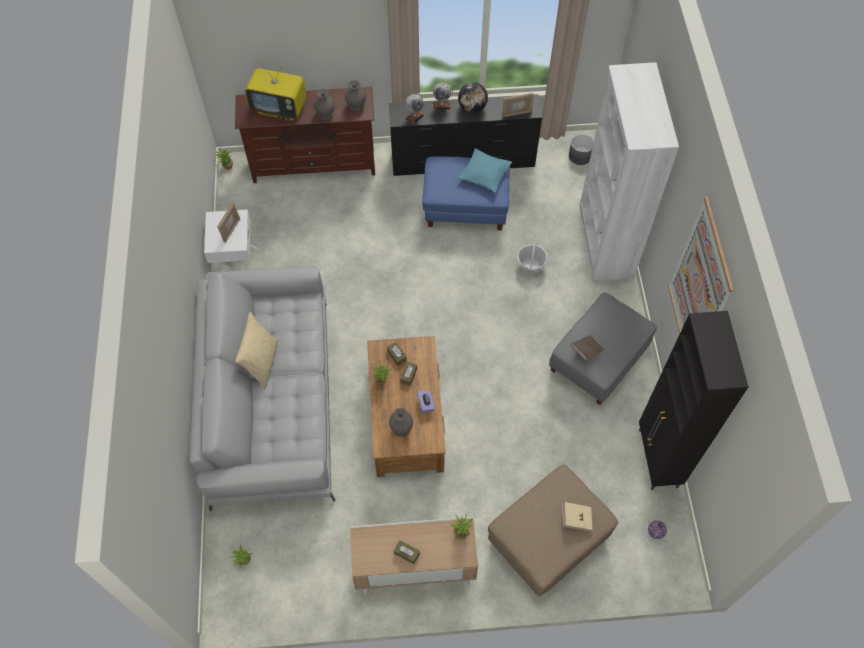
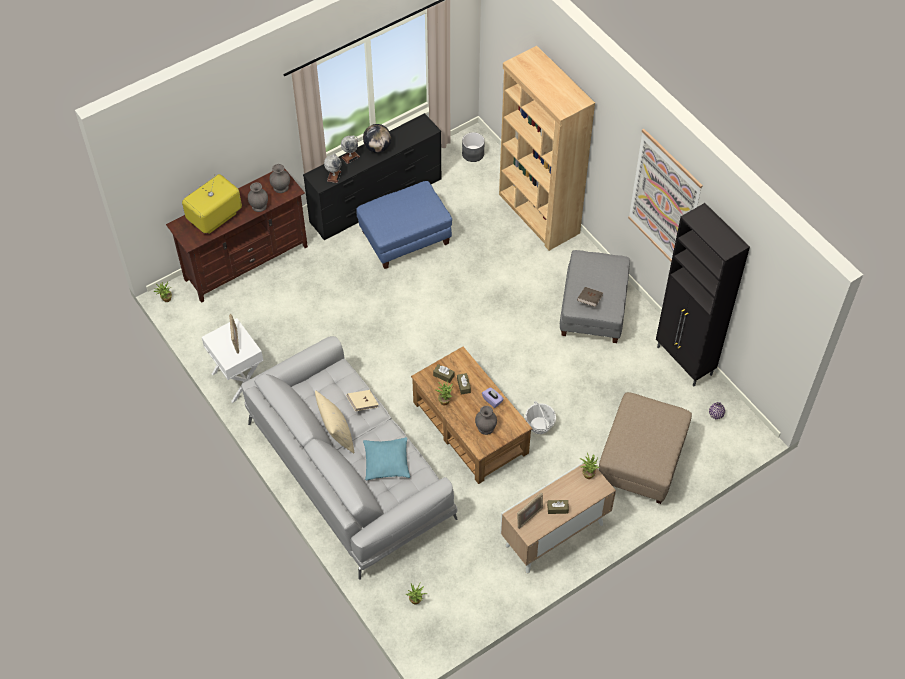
camera: 30 degrees left, 5 degrees down
(280, 108) = (215, 218): television -> television turned 150 degrees clockwise
(484, 174) = (416, 200): turquoise pillow -> turquoise pillow (386, 462)
(516, 113) = (417, 137): picture frame -> picture frame (529, 517)
(530, 266) = (491, 262): basket -> basket (539, 425)
(576, 519) = (661, 424): beige book -> beige book (362, 404)
(605, 241) = (538, 214): white bookcase -> brown bookcase

